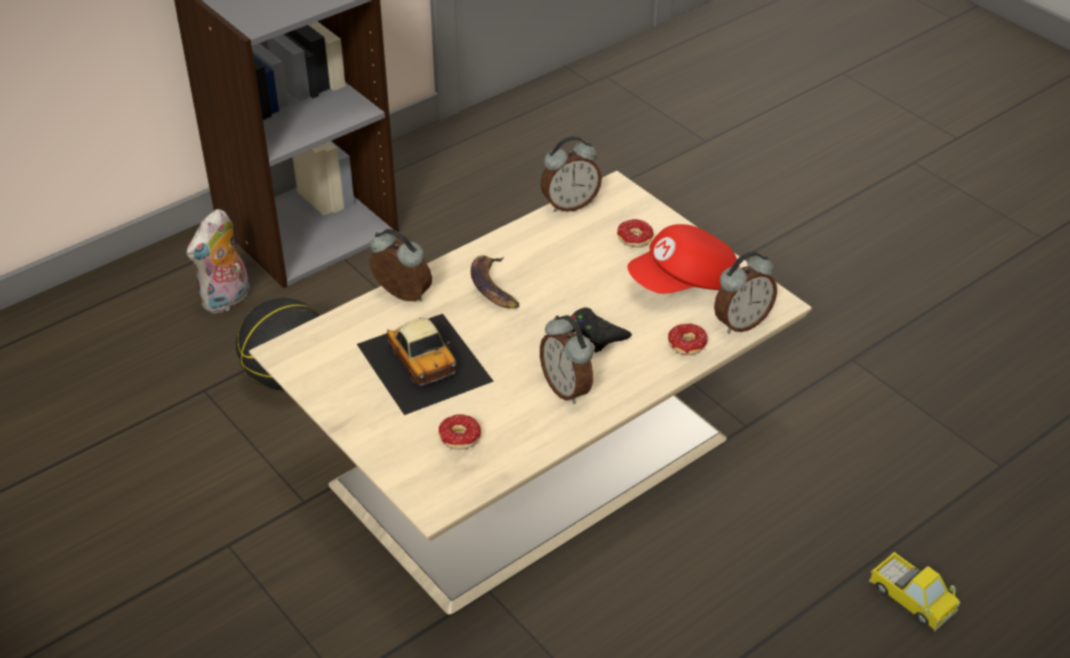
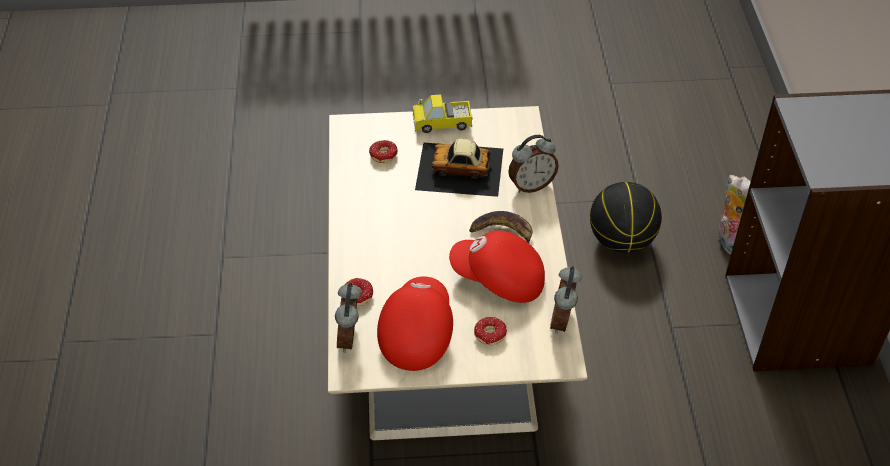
camera: 125 degrees right, 5 degrees up
(562, 262) = (498, 279): none -> red cap
(567, 389) = (376, 218): alarm clock -> none
(595, 334) = (411, 257): black game controller -> none
(911, 599) = (161, 443): toy truck -> toy truck (442, 123)

